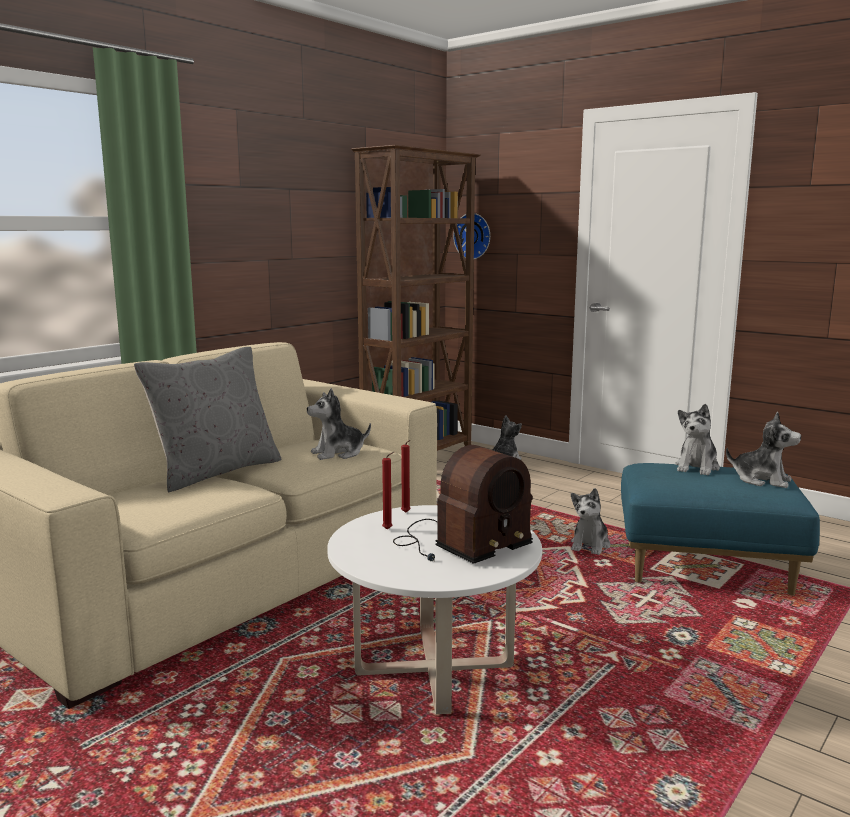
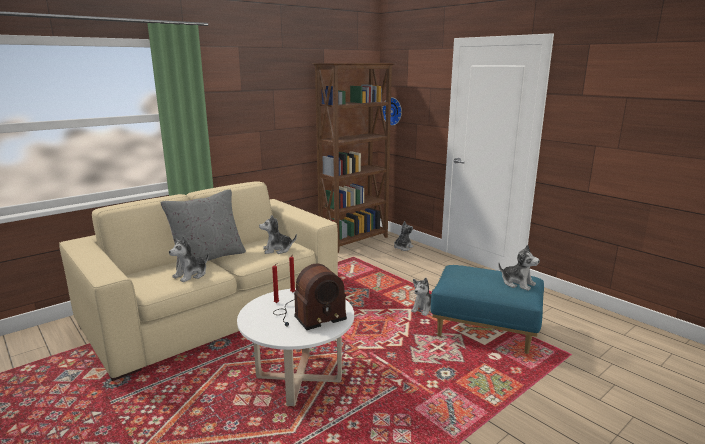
camera: 10 degrees right, 5 degrees up
(697, 467) = (484, 271): plush toy -> plush toy (191, 275)

